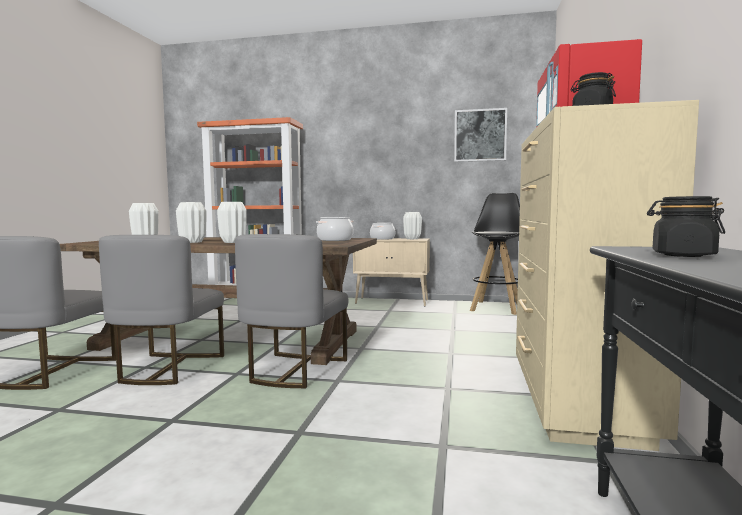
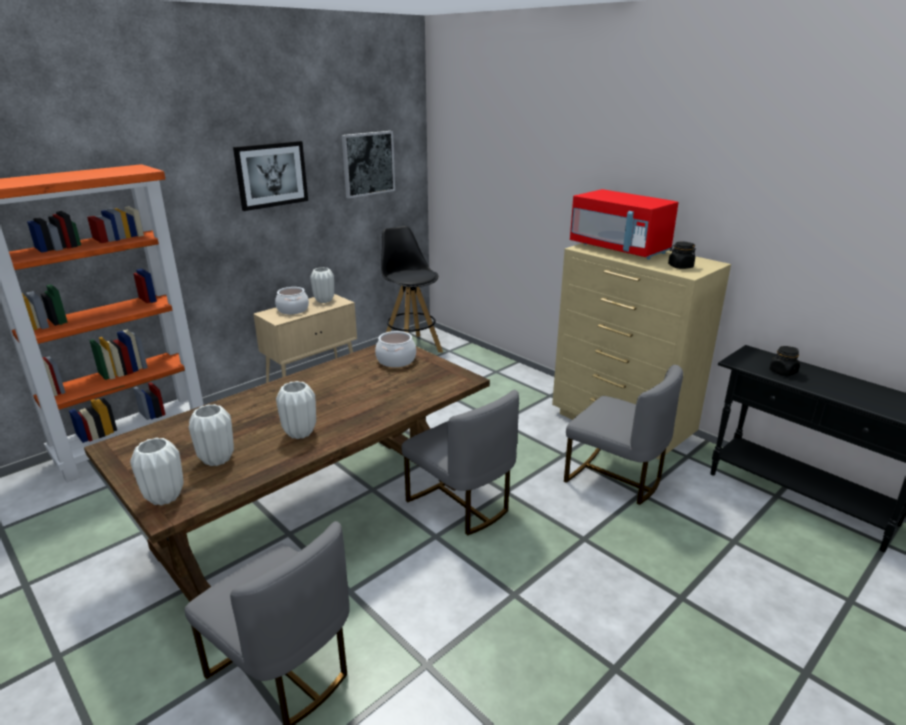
camera: 55 degrees left, 20 degrees up
(168, 368) = (373, 576): grey chair -> grey chair (615, 478)
(233, 242) = (343, 412): white vase -> white vase (165, 497)
(389, 138) = (271, 175): none -> picture

